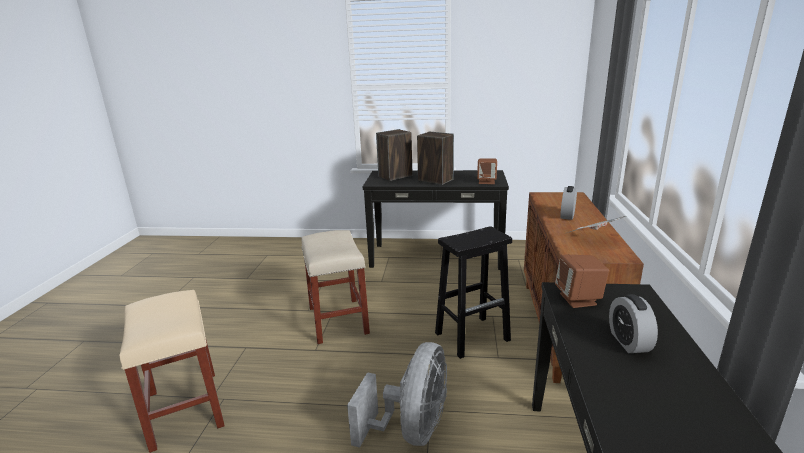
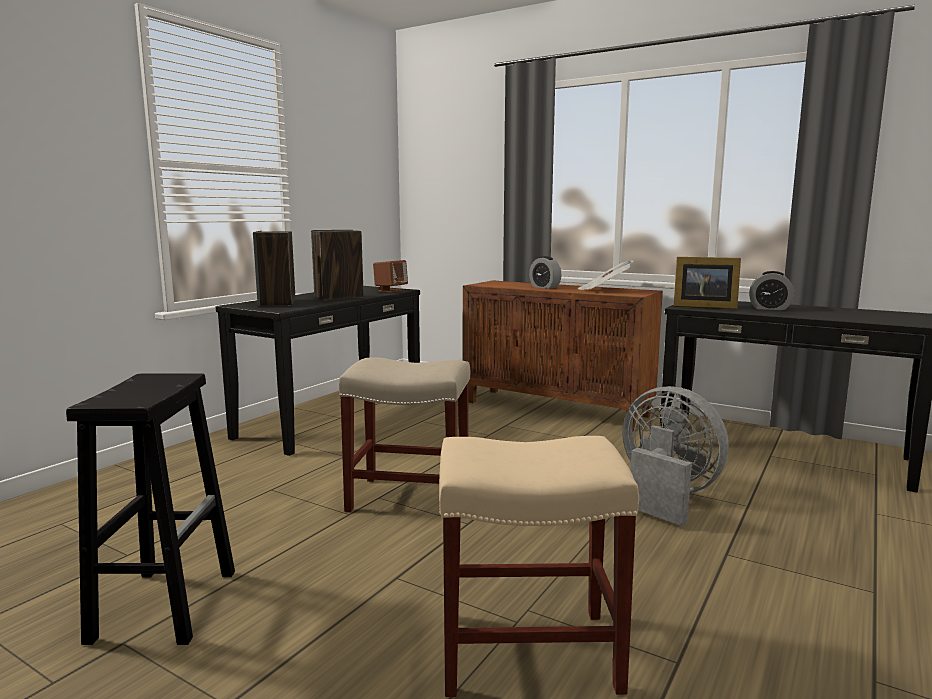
camera: 65 degrees left, 10 degrees down
(473, 336) = (532, 440): black stool -> black stool (166, 604)
(578, 299) = (702, 306): brown speaker -> picture frame

